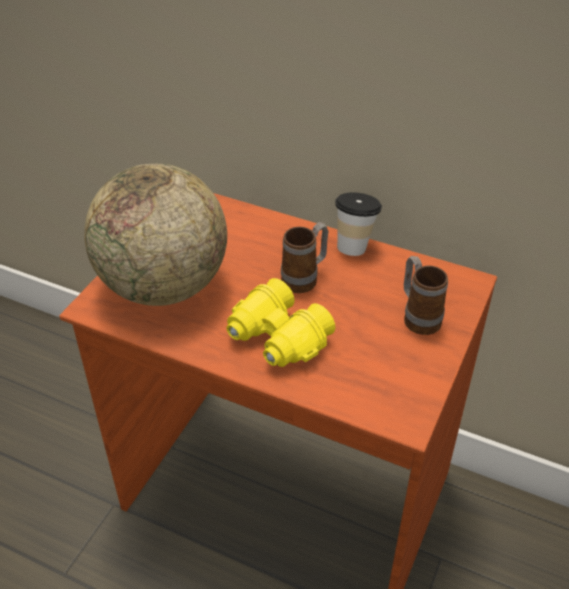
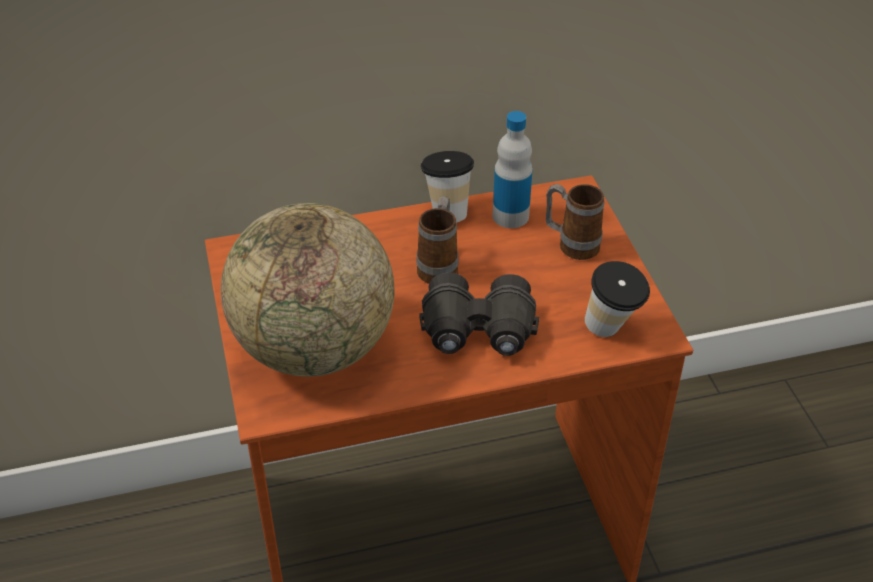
camera: 40 degrees left, 0 degrees up
(277, 339) = (478, 333): yellow binoculars -> black binoculars
(374, 397) = (611, 331): none -> cup
(396, 272) = (510, 216): none -> bottle

